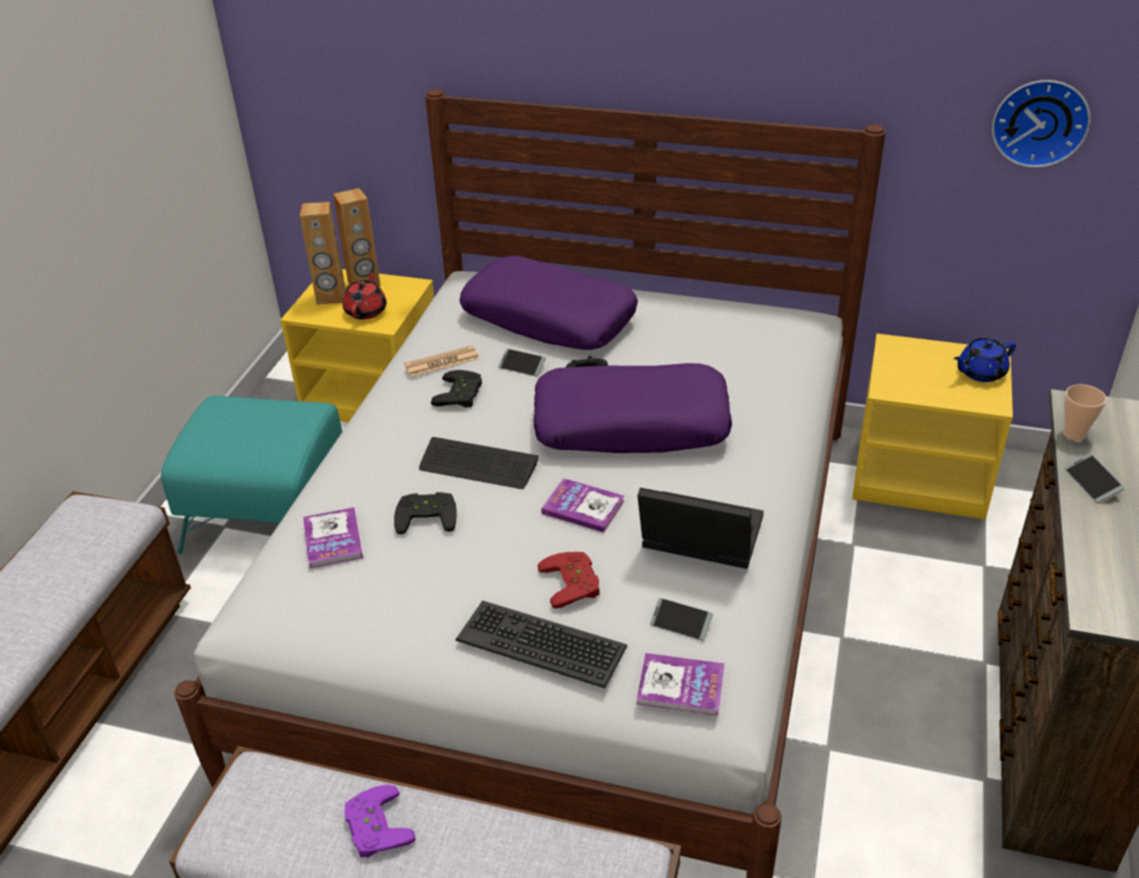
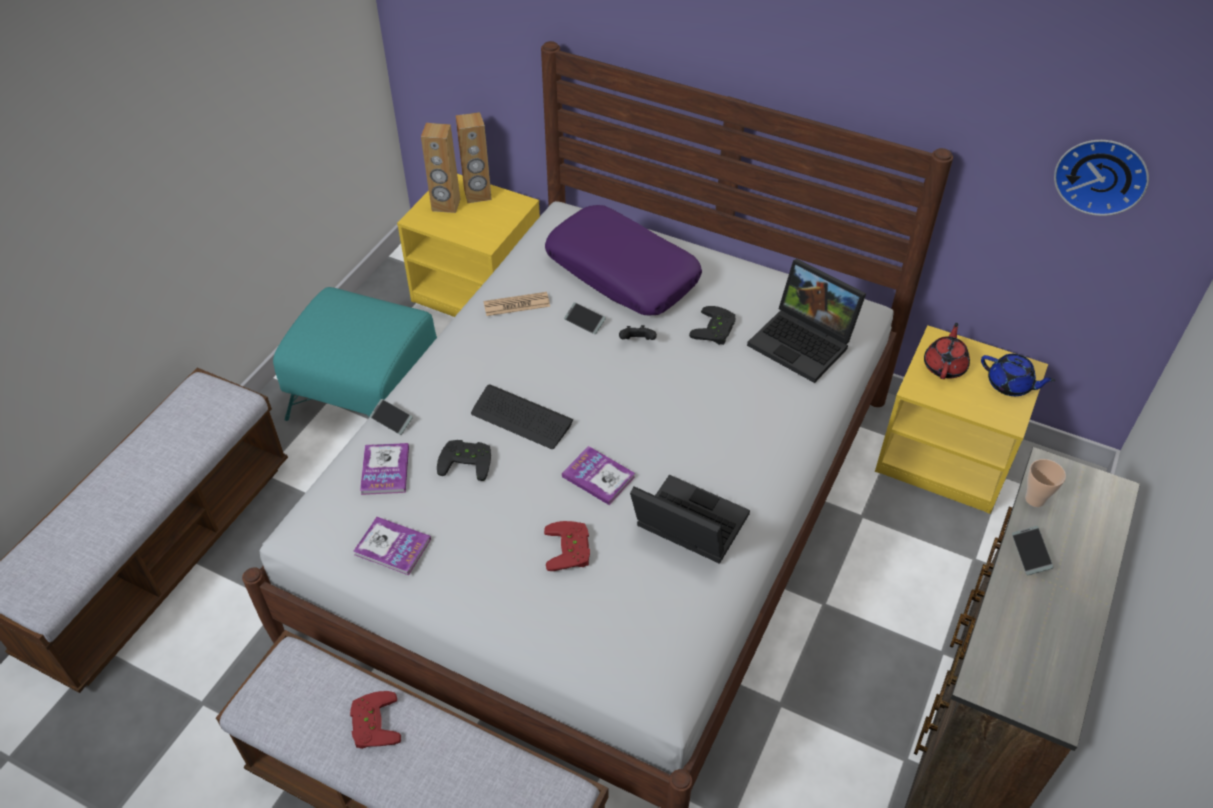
camera: 10 degrees right, 10 degrees up
(366, 311) = (473, 225): red teapot -> red teapot (944, 366)
(373, 827) = (371, 723): purple game controller -> red game controller
(461, 394) = (525, 342): black game controller -> black game controller (716, 330)
(542, 643) = (530, 601): keyboard -> none
(631, 424) = (663, 399): purple pillow -> none
(680, 686) = (631, 663): book -> book (392, 547)
(681, 623) = (648, 605): phone -> phone (391, 420)
(764, 353) = (804, 343): none -> laptop
(980, 372) = (1010, 385): blue teapot -> blue teapot turned 135 degrees counterclockwise

